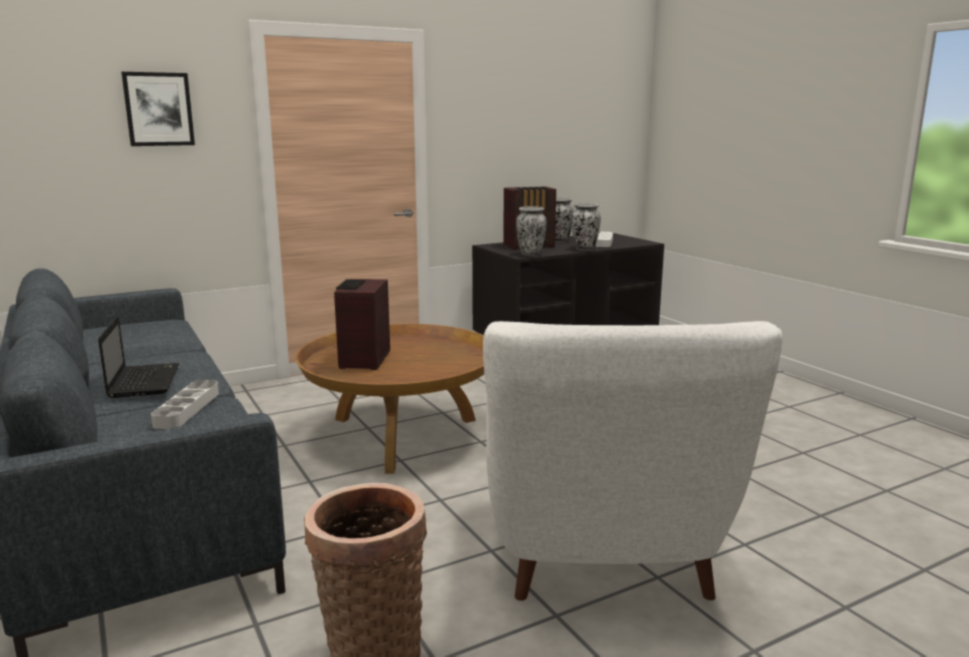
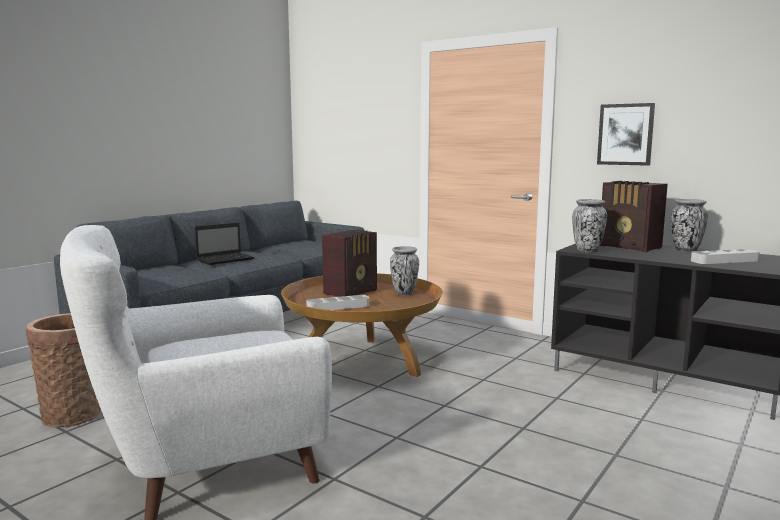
camera: 65 degrees right, 5 degrees down
(158, 109) = (368, 109): picture -> picture (625, 134)
(187, 409) = (187, 271): grey tray -> grey tray (338, 307)
(363, 360) = (352, 292): radio -> radio turned 150 degrees clockwise
(584, 249) = (663, 259): vase -> vase (404, 293)

